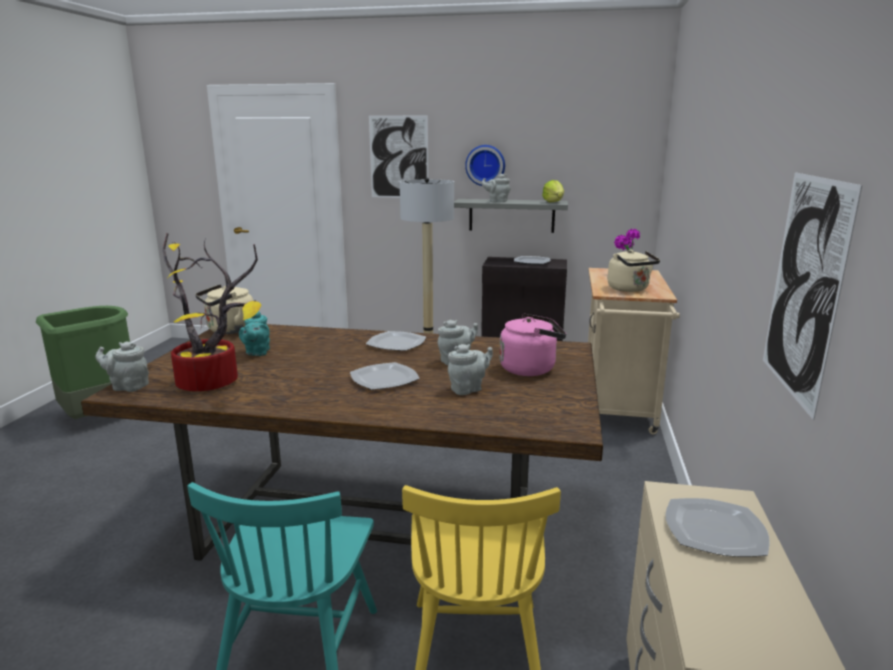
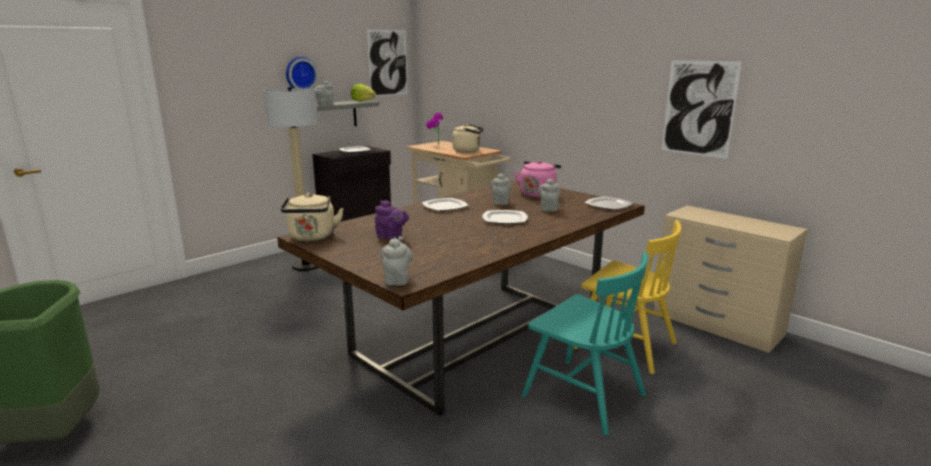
camera: 55 degrees left, 0 degrees up
(128, 386) = (397, 279): grey teapot -> grey teapot turned 135 degrees clockwise
(213, 382) = (436, 255): potted plant -> none
(257, 352) = (391, 237): turquoise teapot -> purple teapot
(399, 157) = (221, 70): picture -> picture (388, 63)
(713, 530) = (711, 216): plate -> plate (607, 205)

